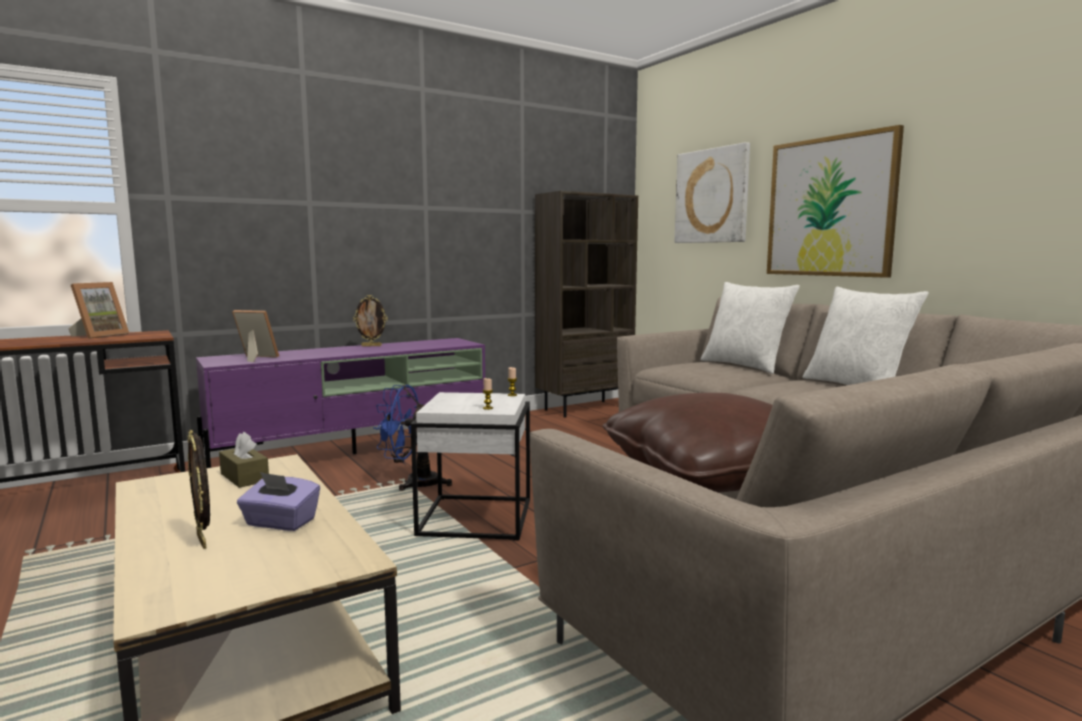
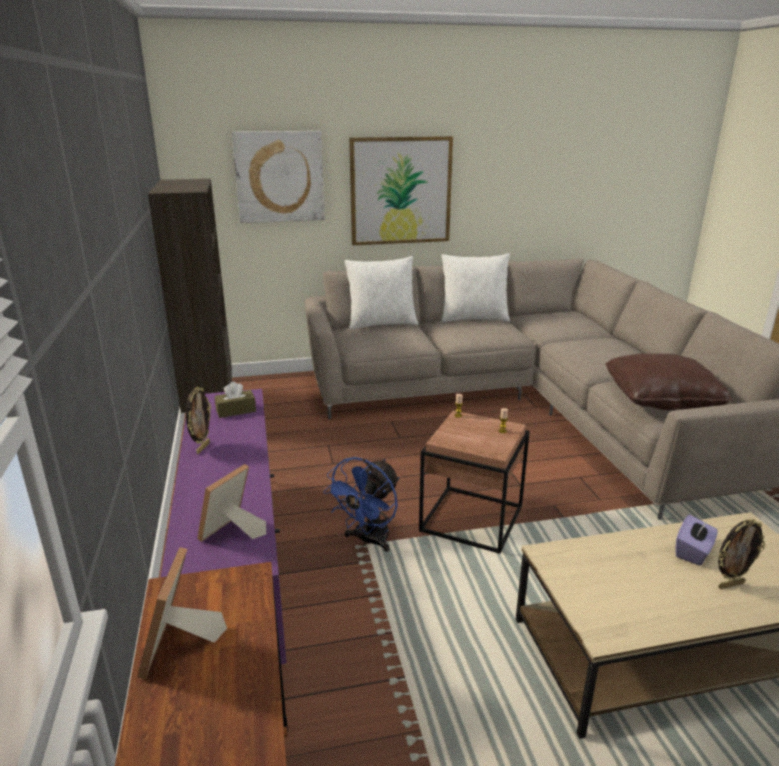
camera: 70 degrees left, 15 degrees up
(99, 335) = (180, 648): picture frame -> picture frame turned 135 degrees counterclockwise
(244, 477) = (589, 573): brown tissue box -> brown tissue box (236, 410)
(477, 518) = (473, 519): white side table -> brown side table

